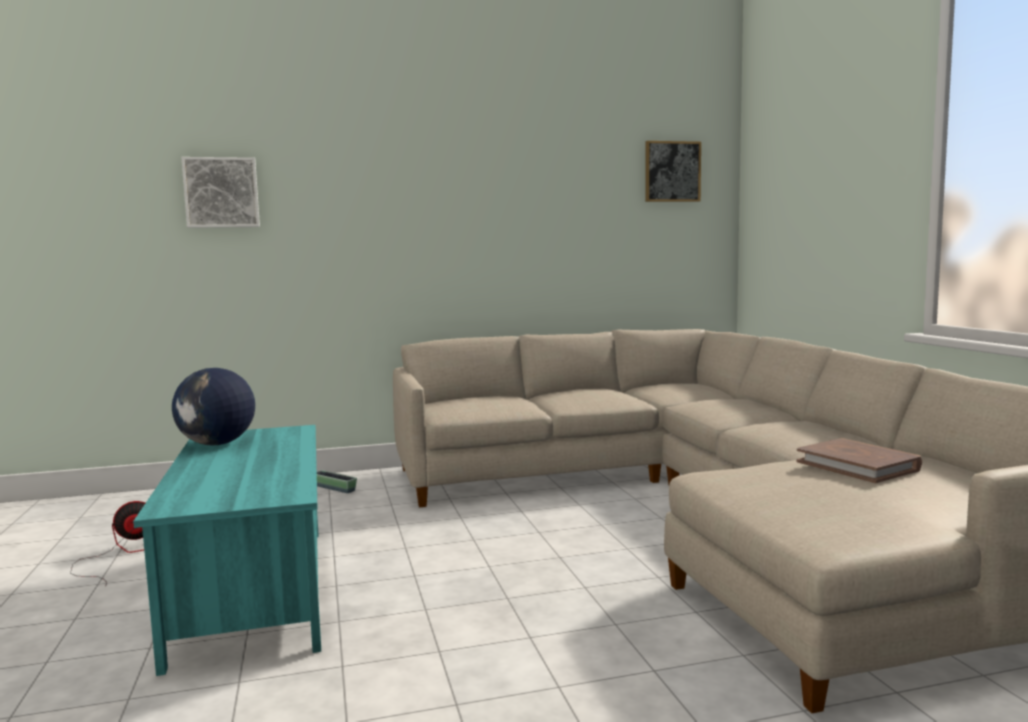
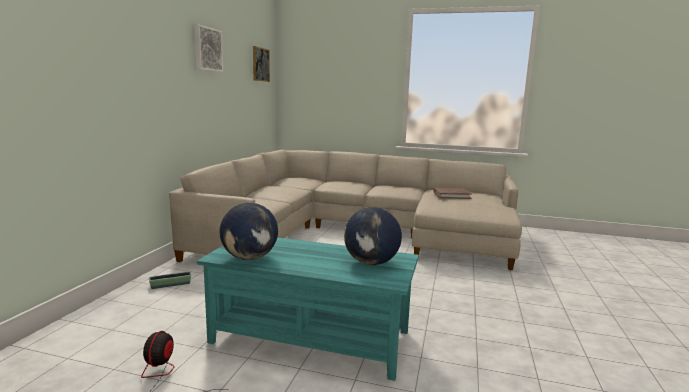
camera: 60 degrees left, 5 degrees up
(221, 193) = (46, 49): picture -> picture (207, 49)
(244, 487) = (371, 263): none -> globe

